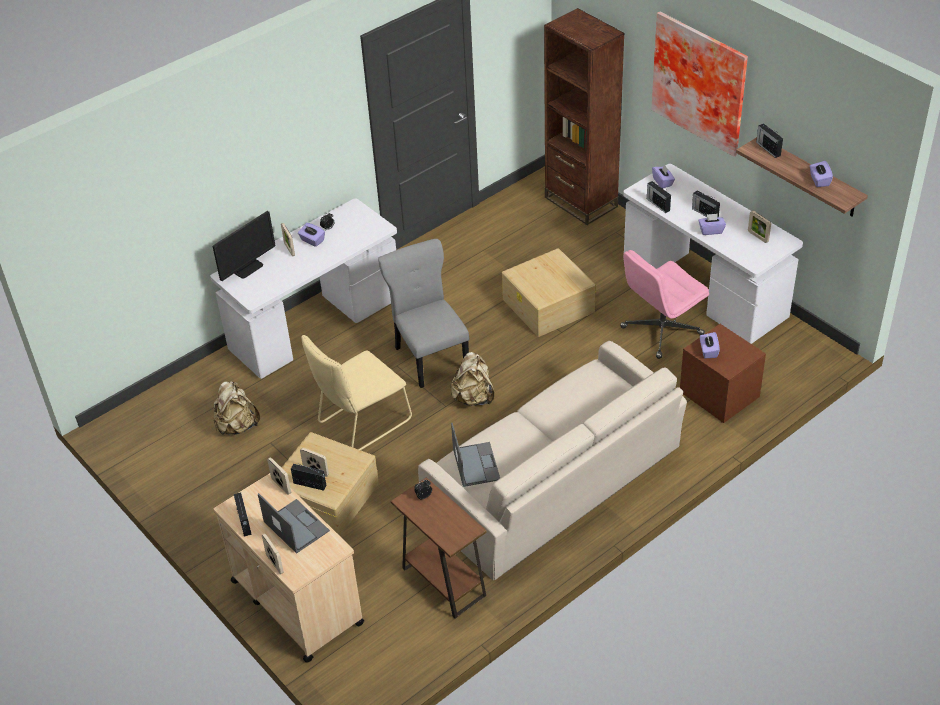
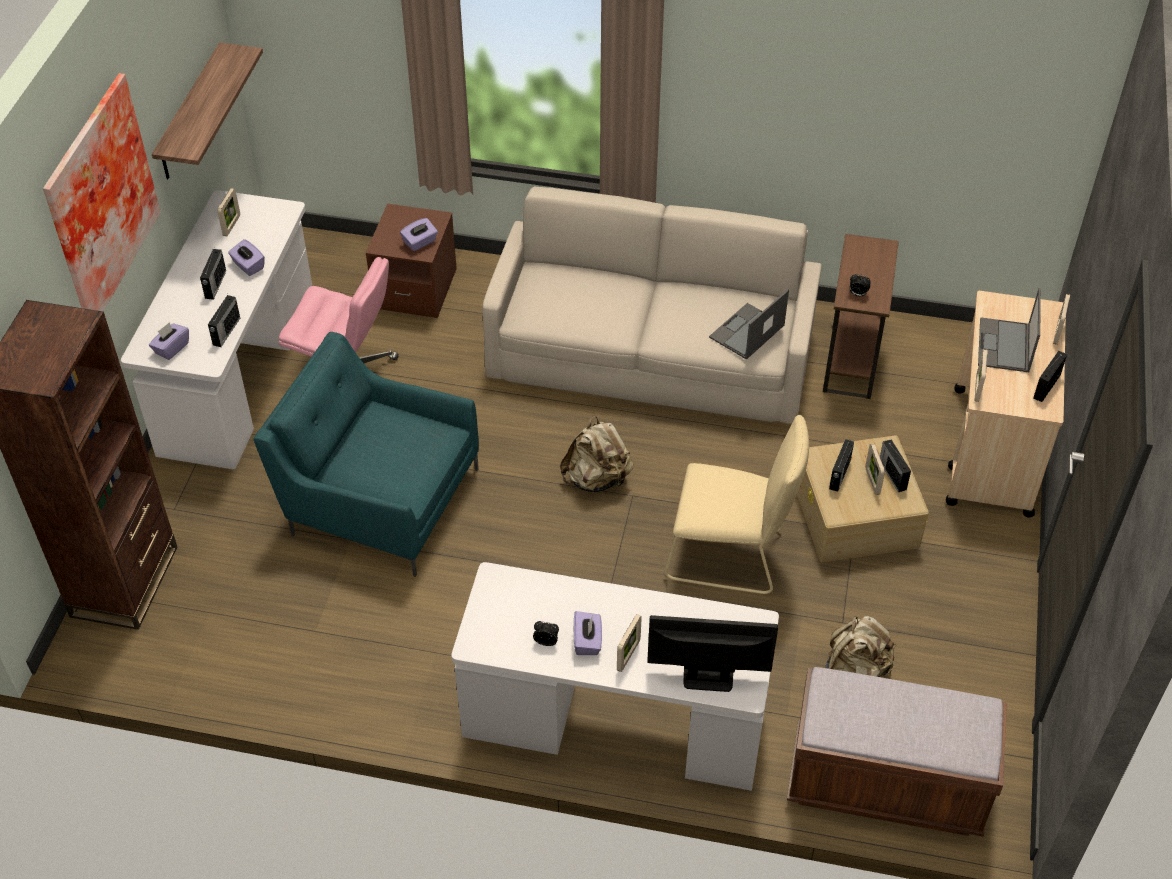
camera: 130 degrees left, 5 degrees up
(173, 399) = (886, 784): none -> brown bench
(430, 357) = (567, 559): grey chair -> none
(548, 306) = (379, 498): beige storage box -> turquoise armchair
(768, 148) = (177, 137): radio -> radio (839, 475)
(819, 180) = (217, 80): purple tissue box -> none

